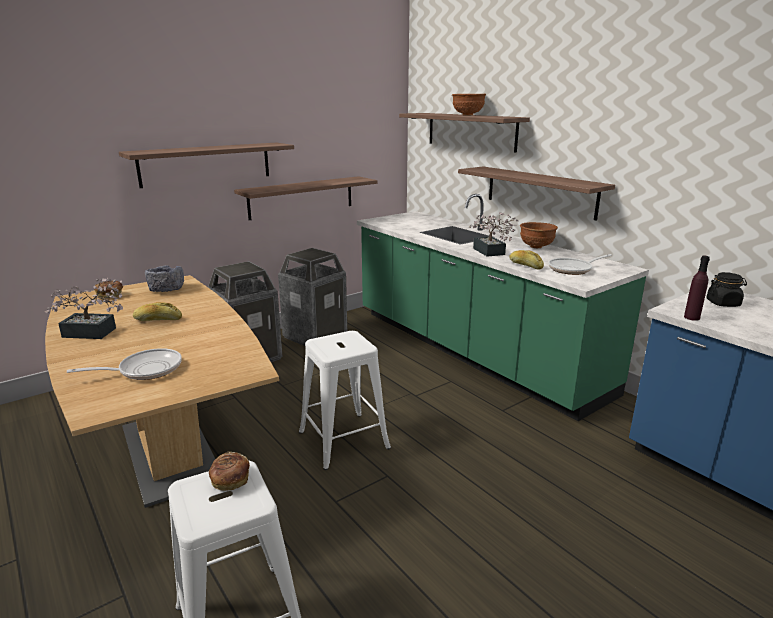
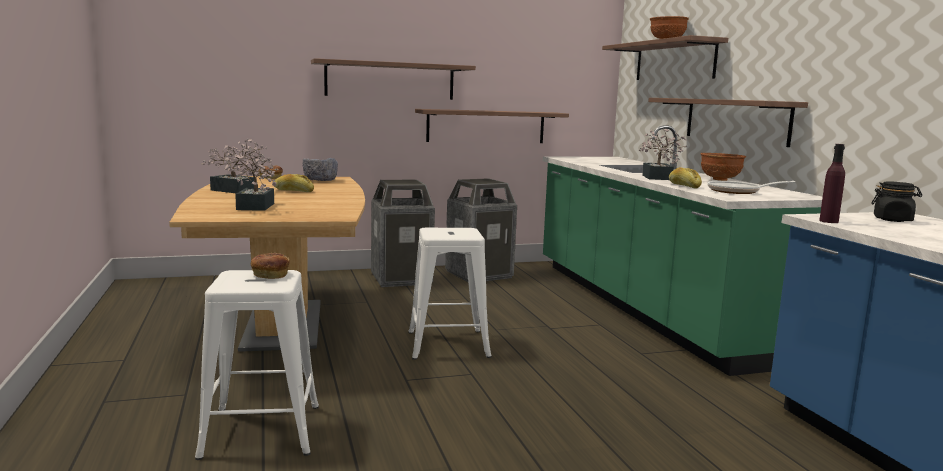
camera: 20 degrees right, 10 degrees down
(145, 370) = (253, 207): frying pan -> potted plant

